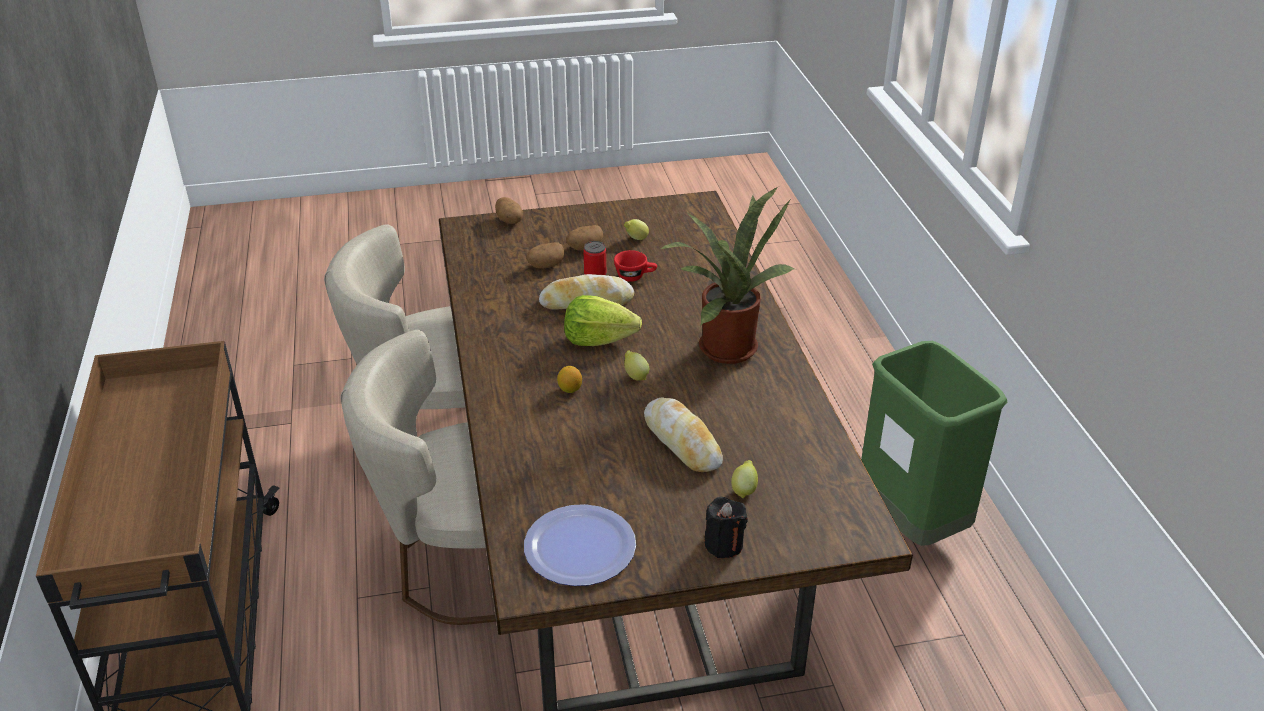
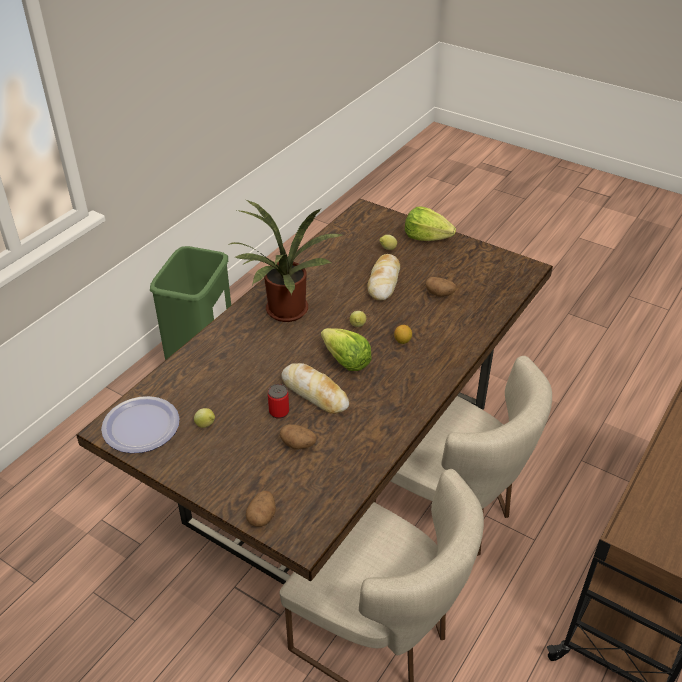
camera: 135 degrees left, 5 degrees up
(579, 547) = (489, 269): plate -> plate (141, 426)
(584, 248) = (250, 442): potato -> potato (440, 294)
(635, 276) = (257, 392): red cup -> none
(723, 544) = (426, 237): black candle -> lettuce

